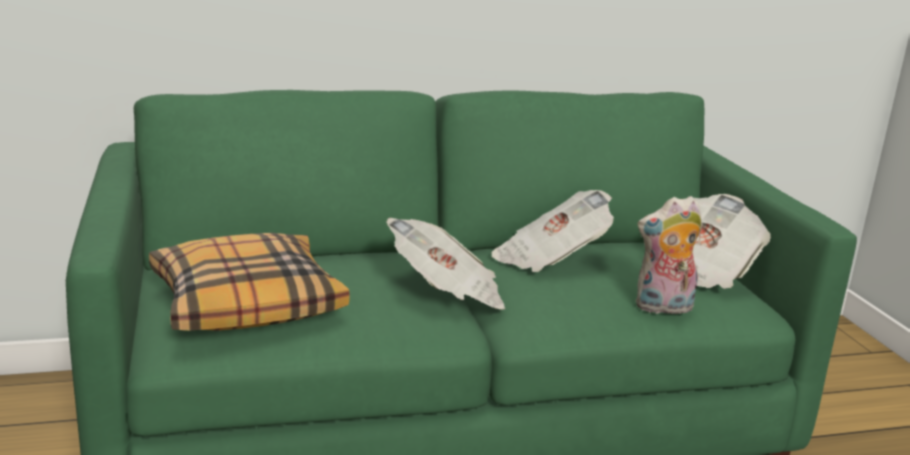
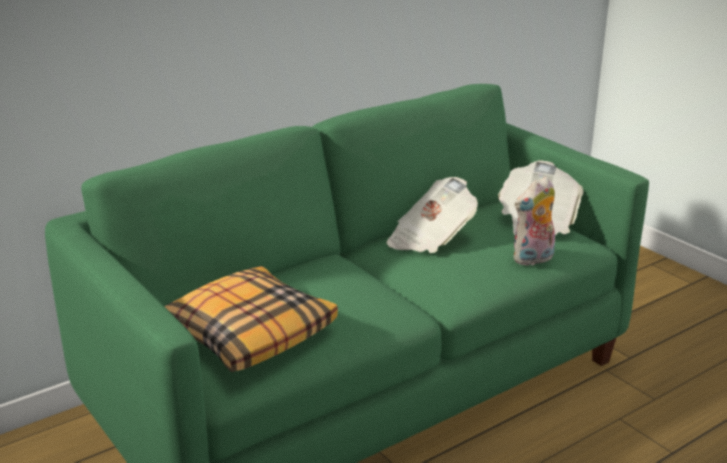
camera: 20 degrees left, 5 degrees up
(447, 293) = (381, 286): newspaper -> none

